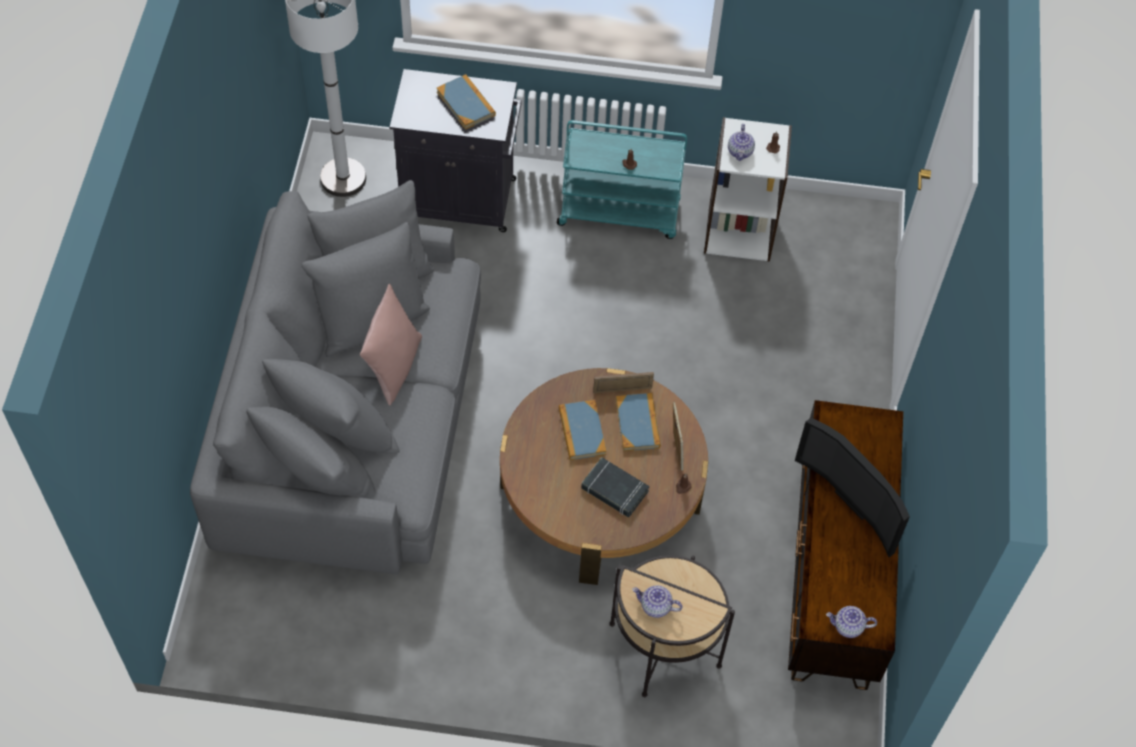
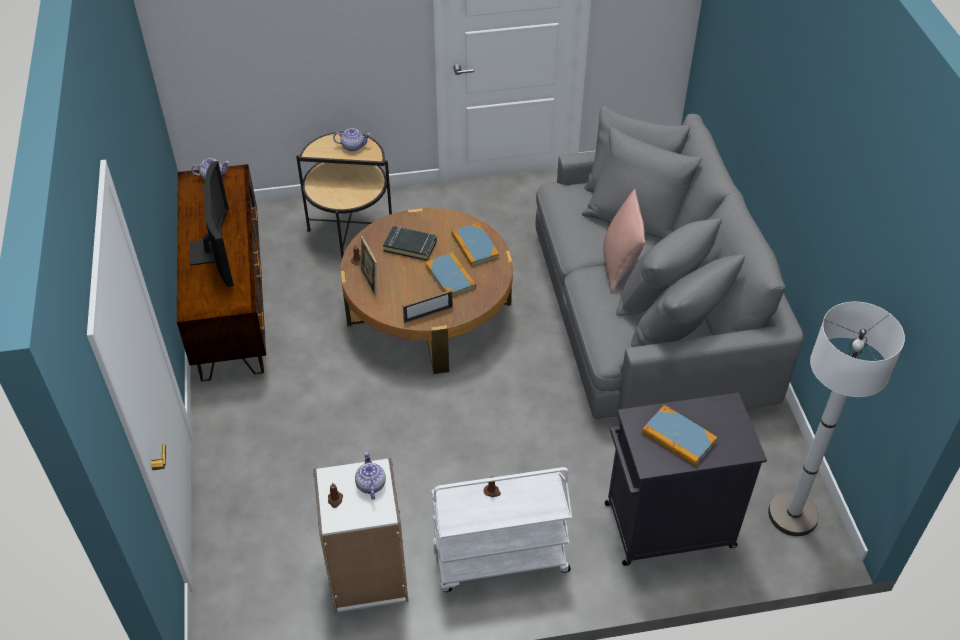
camera: 165 degrees right, 10 degrees down
(620, 212) = (499, 560): turquoise cart -> white cart
(637, 423) = (407, 293): book -> book (475, 246)
(856, 498) = (213, 251): television -> television turned 45 degrees clockwise

